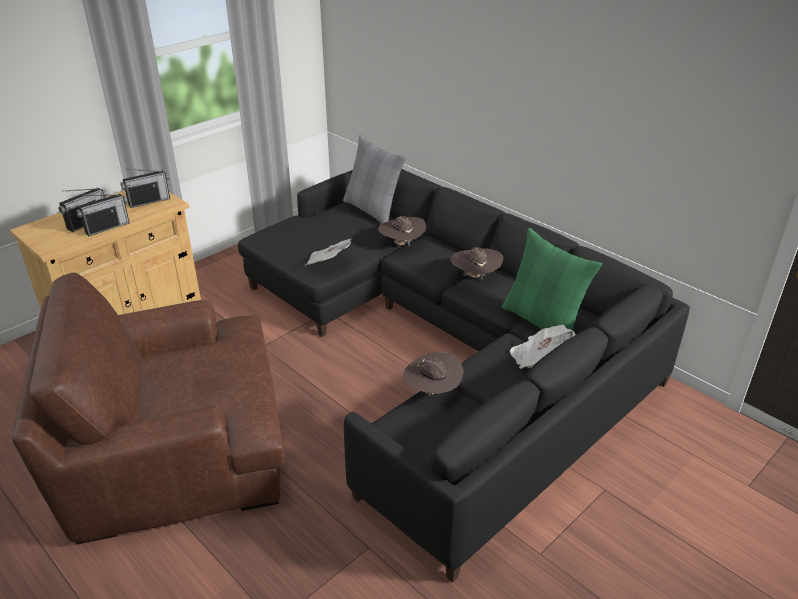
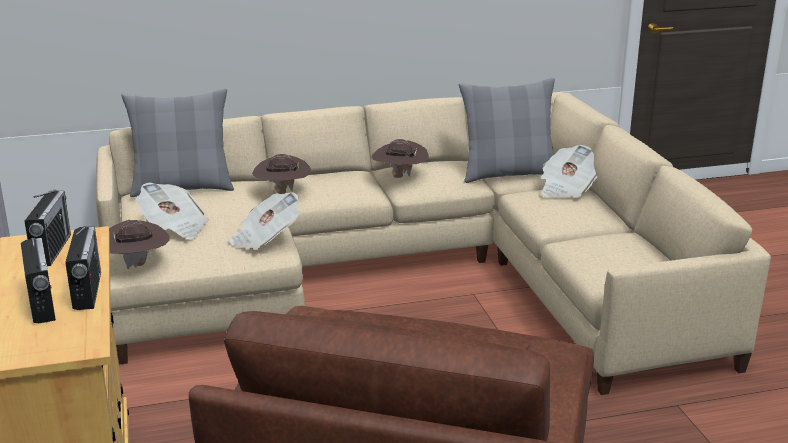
camera: 60 degrees left, 10 degrees down
(314, 229) = (174, 227): none -> newspaper
(432, 391) = (571, 247): brown hat -> brown hat (138, 265)
(445, 348) = (408, 275): black sofa -> beige sofa
(542, 321) = (508, 174): green pillow -> grey pillow

